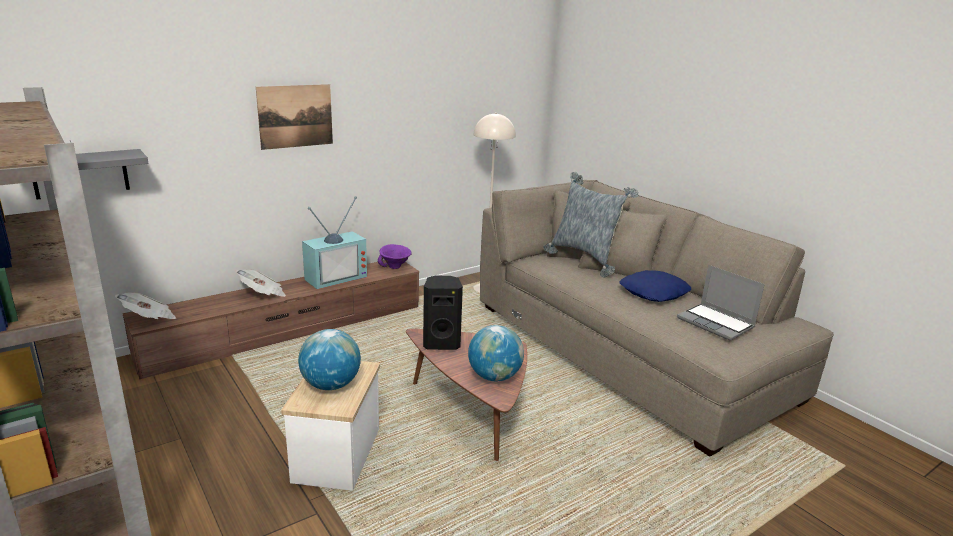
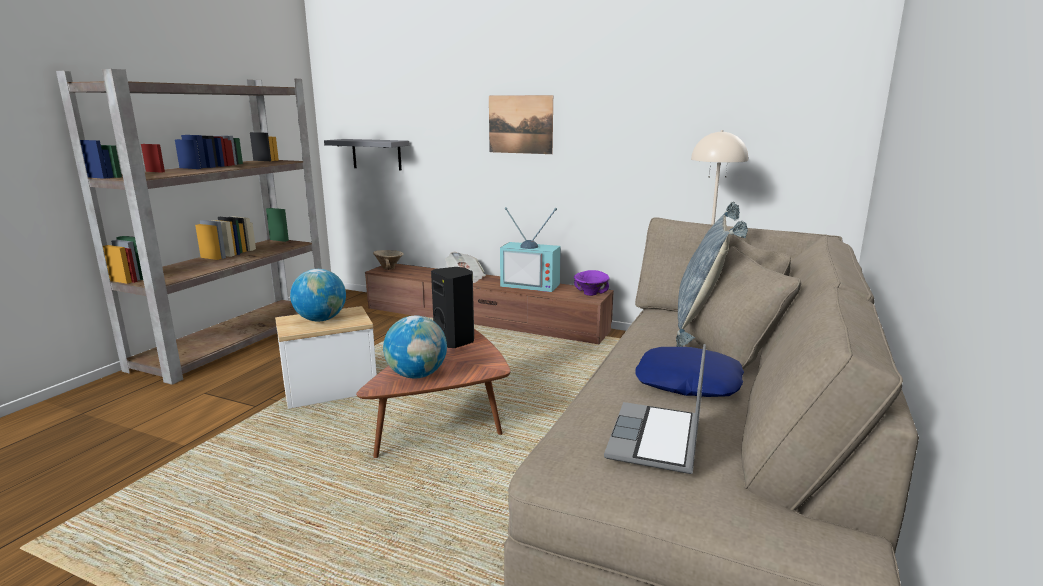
camera: 60 degrees right, 5 degrees down
(149, 318) = (389, 268): newspaper -> beige bowl

